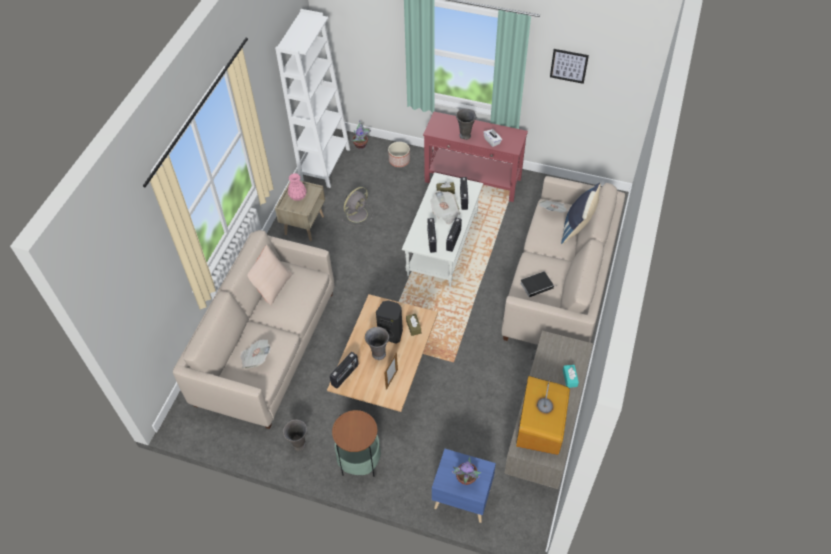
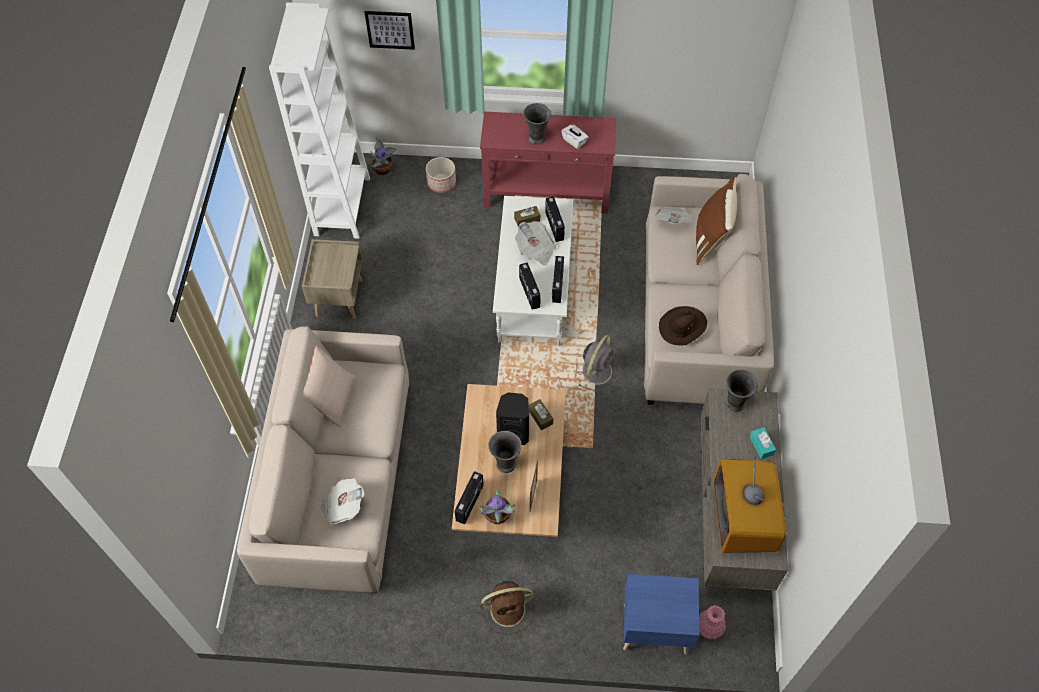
camera: 15 degrees left, 5 degrees up
(298, 196) = (328, 263): pink vase -> pink vase (709, 627)
(299, 445) = (423, 606): grey vase -> grey vase (734, 404)
(357, 214) = (407, 268): grey fan -> grey fan (597, 370)
(359, 461) = (509, 609): side table -> brown fan
(466, 479) = (667, 608): potted plant -> potted plant (497, 517)
(537, 285) = (682, 327): book -> brown hat
(569, 66) = (666, 26): picture -> picture (390, 29)
(577, 228) = (711, 239): blue pillow -> brown pillow

